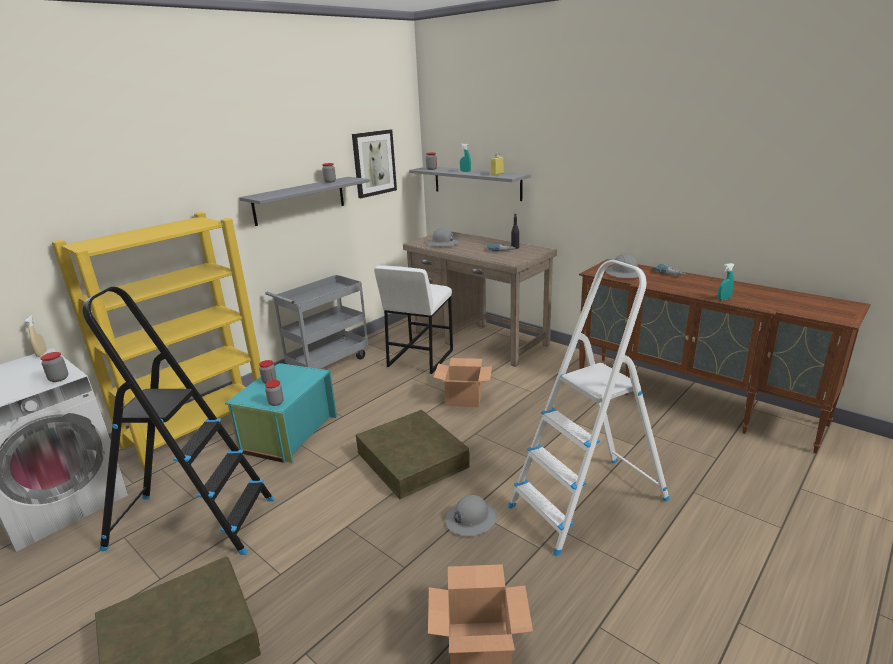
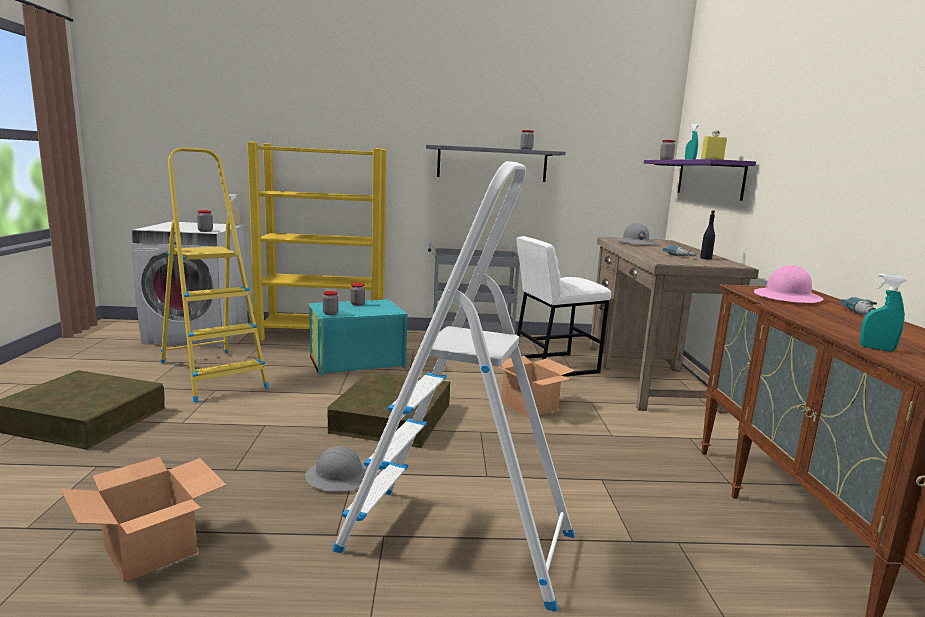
camera: 45 degrees right, 10 degrees down
(192, 523) = (212, 374): black step ladder -> yellow step ladder
(374, 163) = (598, 145): picture -> none
(476, 182) = (709, 178): grey shelf -> purple shelf
(624, 273) = (787, 298): grey hard hat -> pink hard hat

